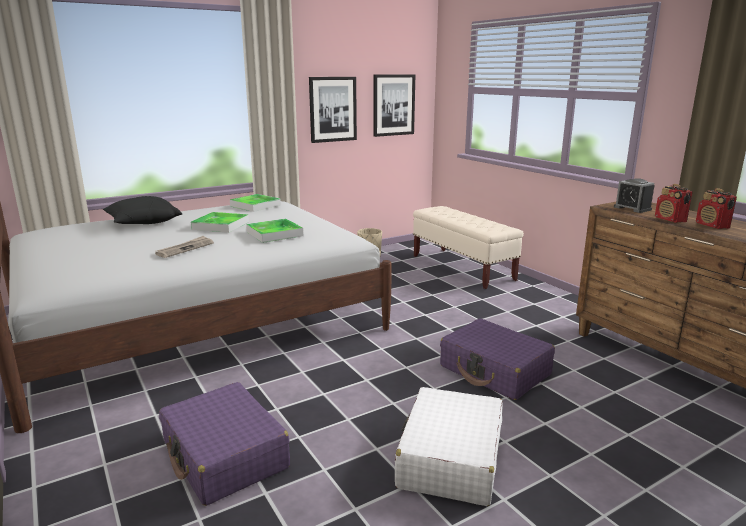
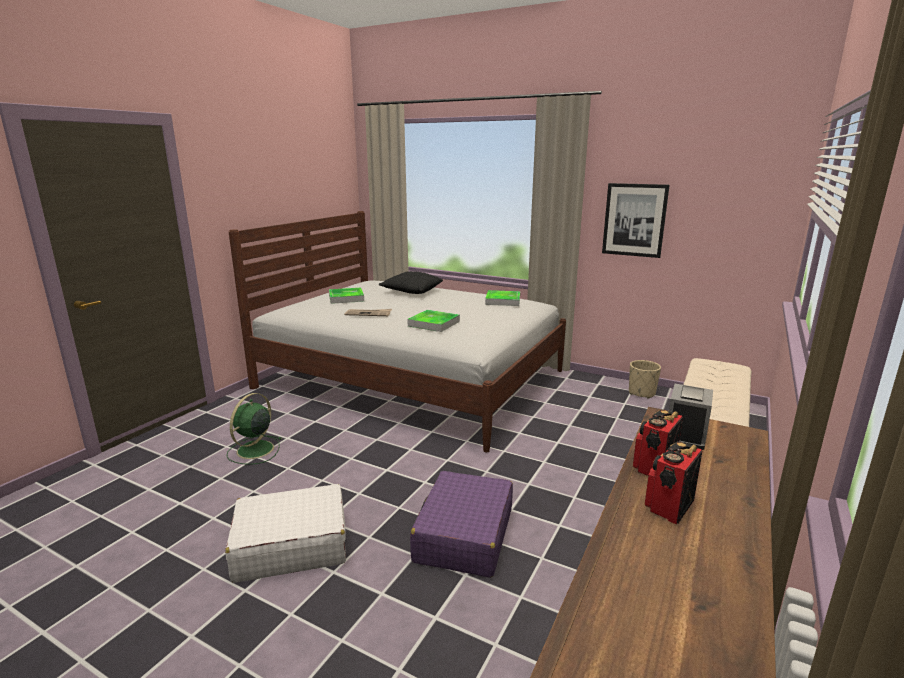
camera: 60 degrees right, 0 degrees up
(220, 225) = (432, 307): tray -> tray (346, 298)
(225, 455) = (254, 450): purple suitcase -> green fan
(393, 105) = (726, 222): picture -> none

